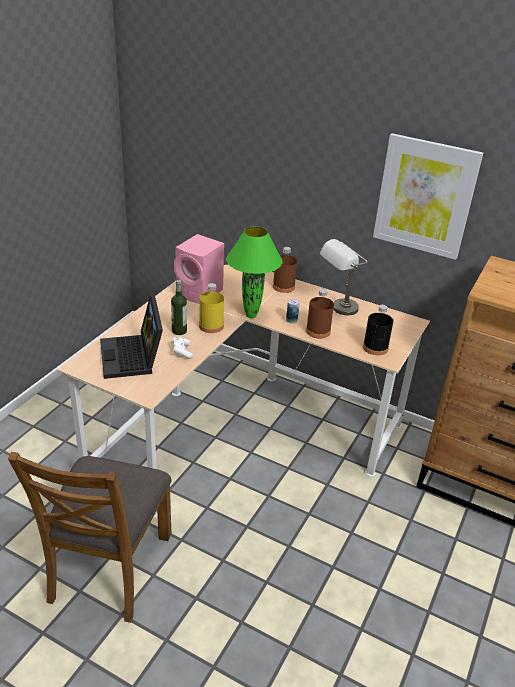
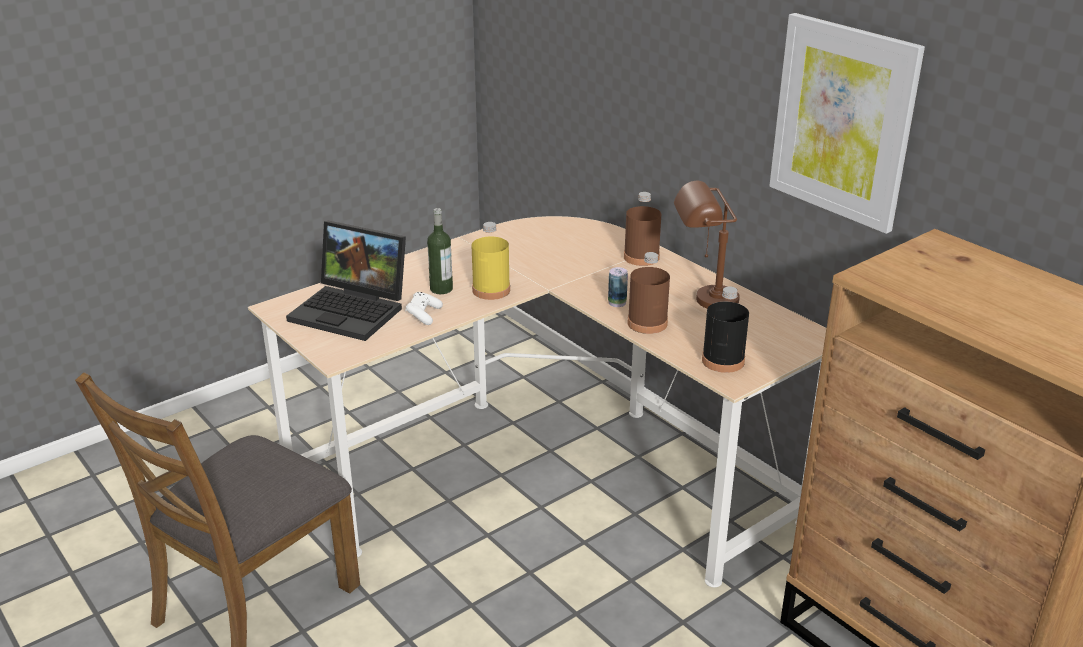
camera: 25 degrees right, 5 degrees down
(133, 357) = (353, 310): laptop -> laptop turned 75 degrees counterclockwise
(200, 293) = (509, 247): pink speaker -> none
(251, 315) = (560, 286): green table lamp -> none
(338, 311) = (702, 301): grey table lamp -> brown table lamp

